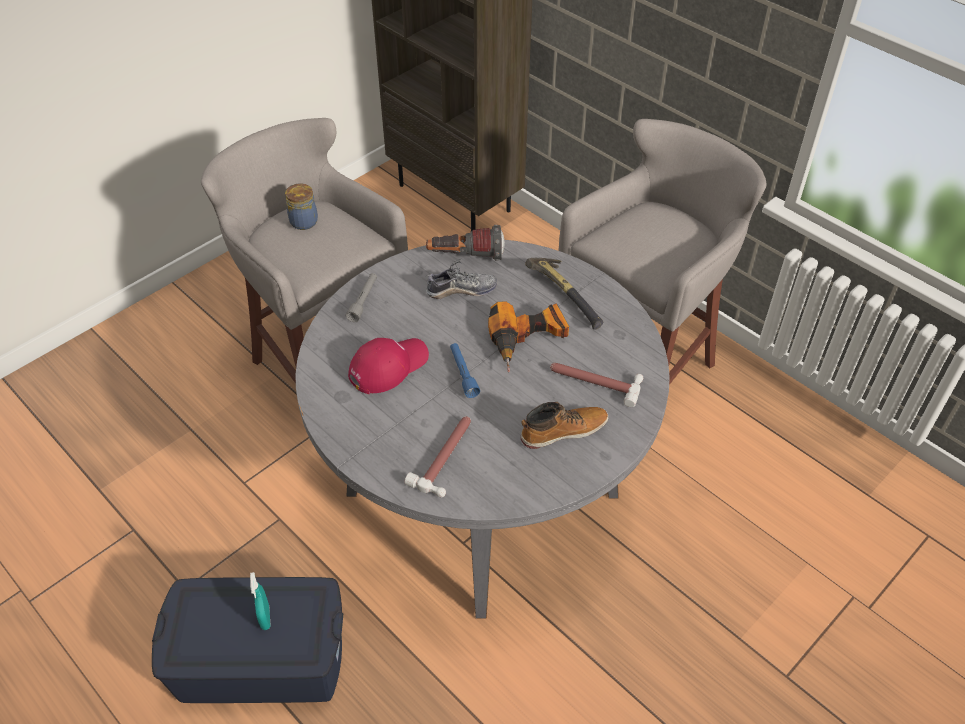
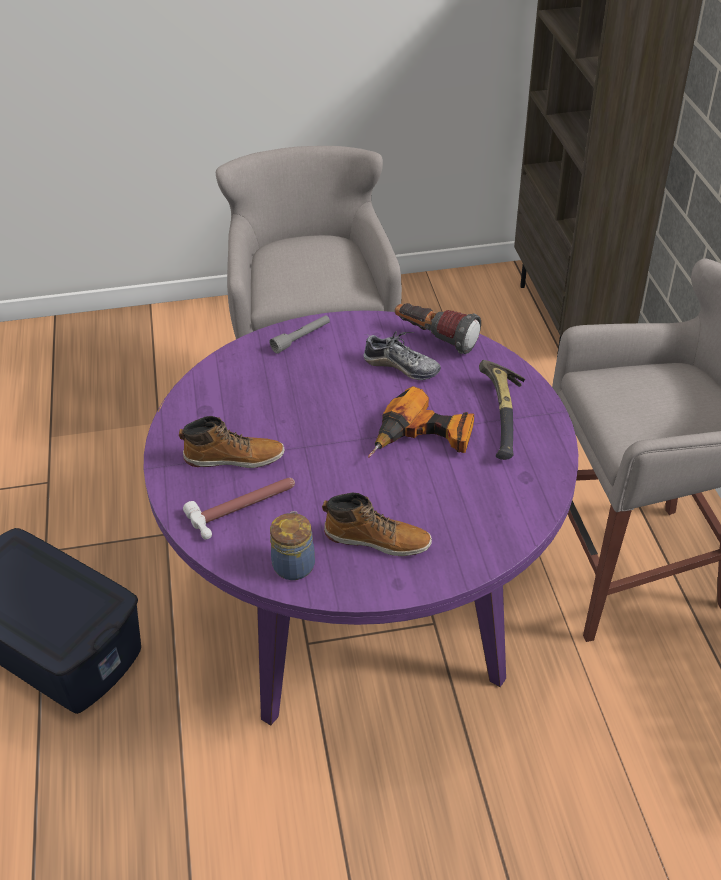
camera: 35 degrees right, 5 degrees down
(265, 618) = (54, 597): turquoise spray bottle -> none
(303, 221) = (315, 250): jar -> jar (294, 564)
(388, 366) = (269, 404): red cap -> none
(401, 422) = (234, 457): none -> boot
(463, 374) = (331, 442): blue flashlight -> none
(482, 493) = (363, 607): grey dining table -> purple dining table
(594, 381) = (454, 509): hammer -> none

